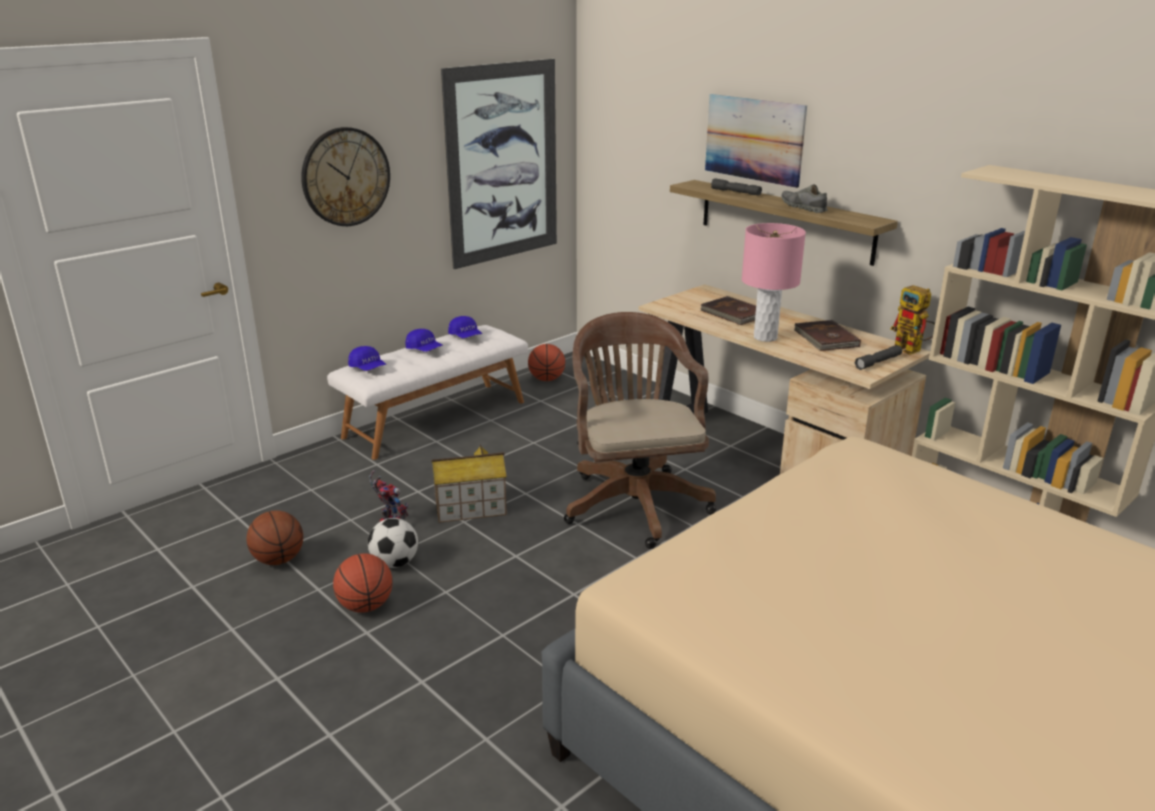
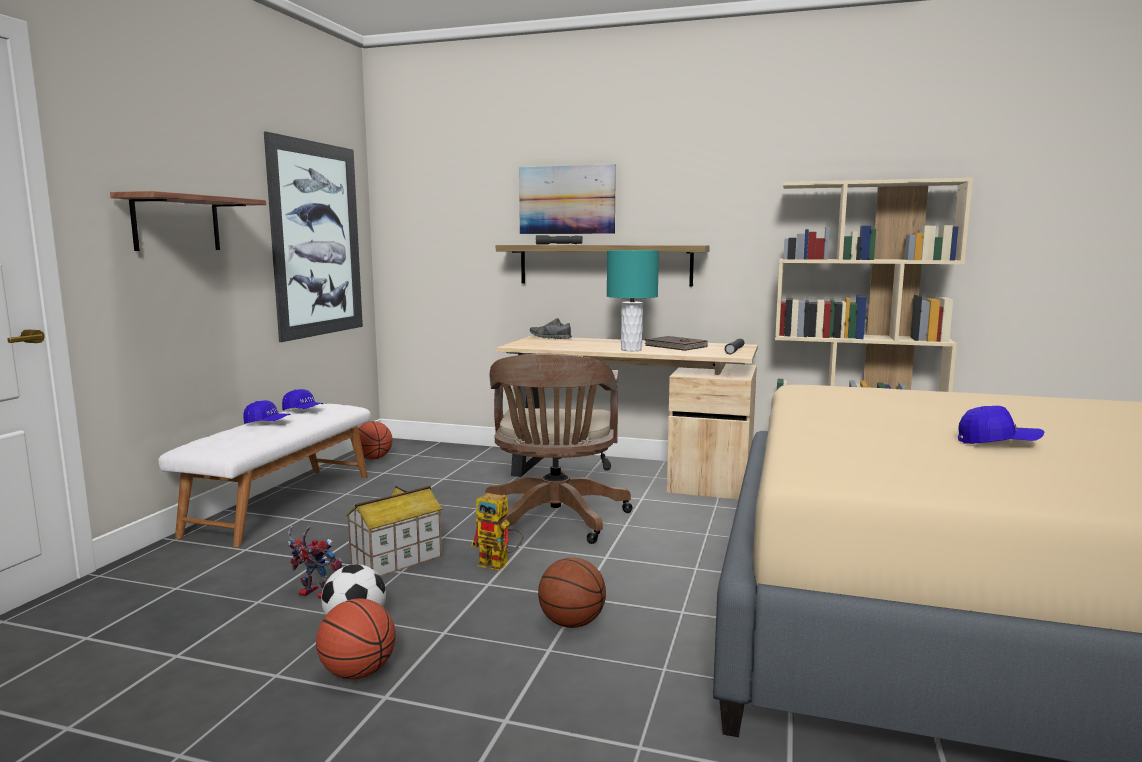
camera: 30 degrees left, 15 degrees down
(278, 559) = (188, 662): basketball -> basketball (571, 623)
(345, 177) = (176, 223): wall clock -> shelf
(368, 368) = (214, 442): blue cap -> blue cap (997, 443)
(634, 501) = (555, 520): brown office chair -> brown office chair turned 135 degrees counterclockwise
(733, 314) = (583, 344): brown book -> none
(765, 337) = (631, 350): pink table lamp -> turquoise table lamp
(803, 208) = (630, 244): grey shoe -> grey shoe (550, 338)
(913, 350) = (744, 345): toy robot -> toy robot (500, 564)

